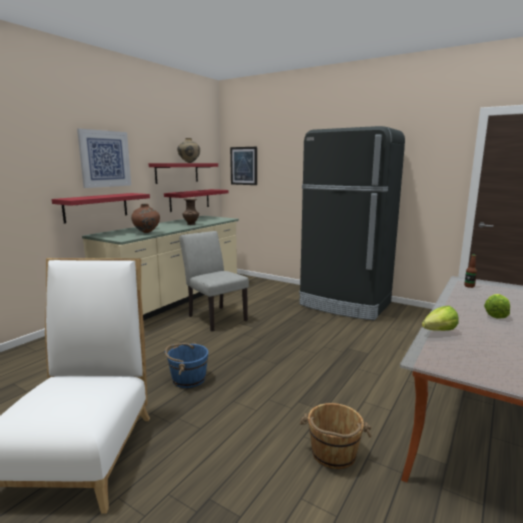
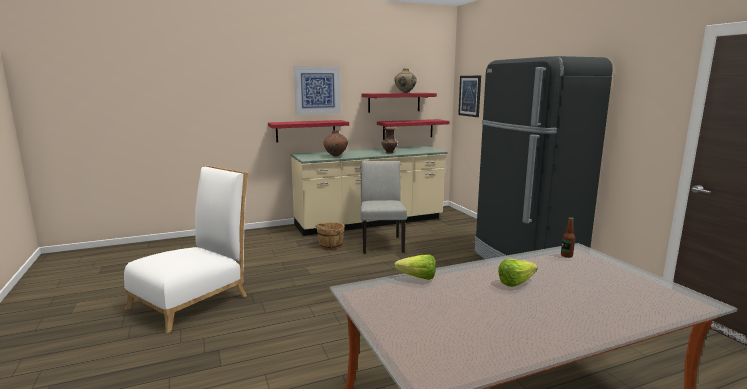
camera: 35 degrees right, 0 degrees up
(188, 379) = (300, 281): blue bucket -> none
(333, 453) = (324, 362): brown bucket -> brown bucket (330, 245)

